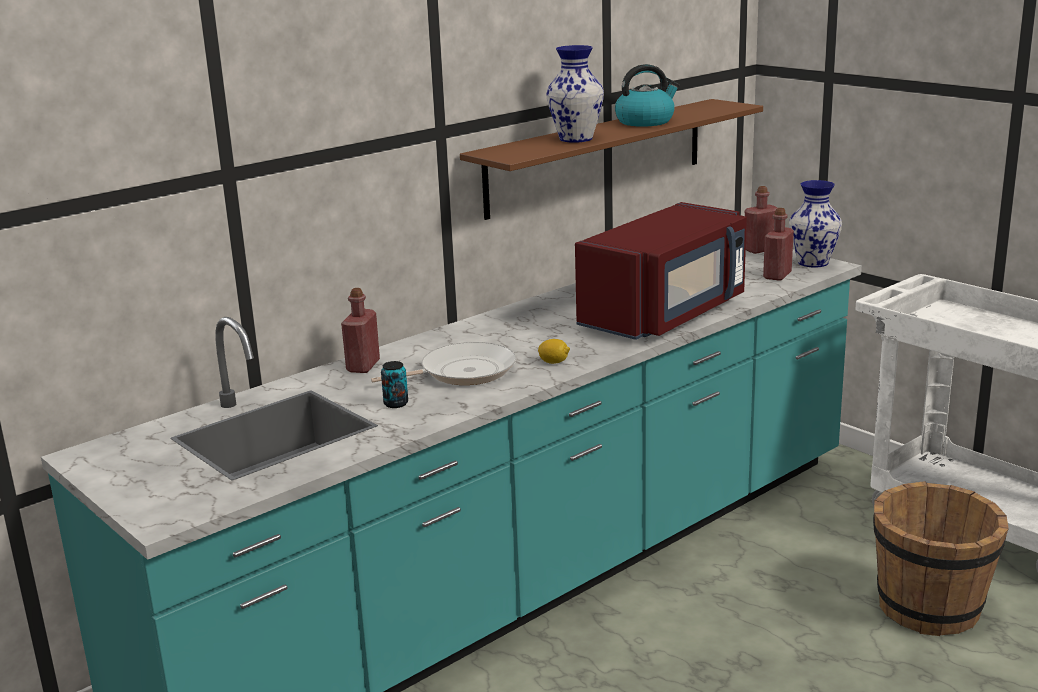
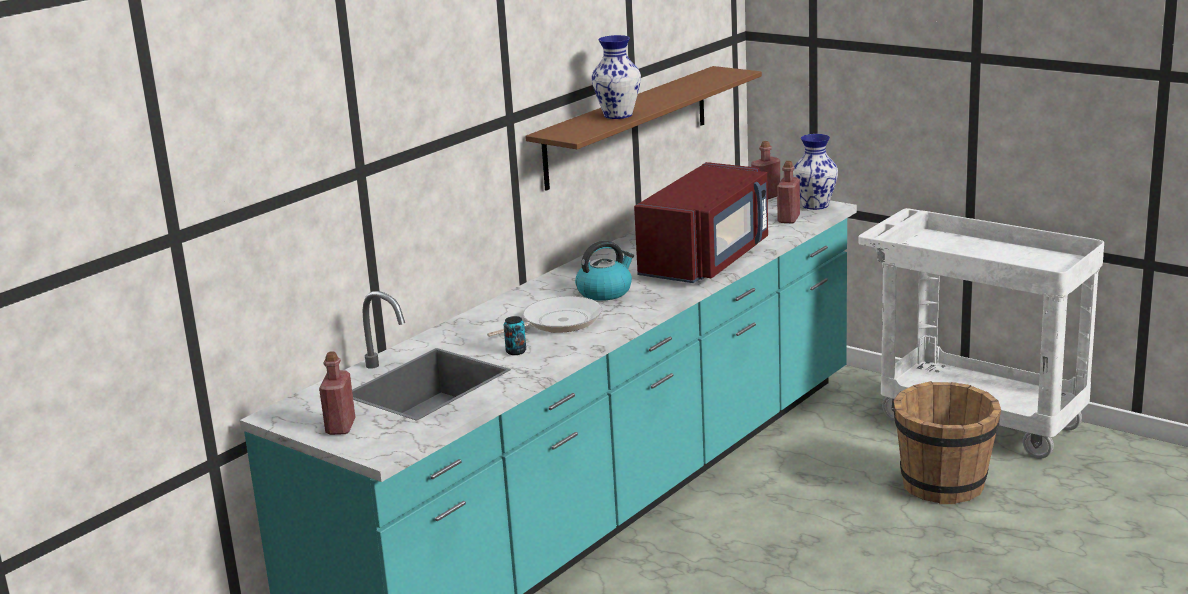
camera: 10 degrees left, 0 degrees up
(363, 366) = (469, 325): red bottle -> red bottle (340, 427)
(554, 362) = (630, 307): lemon -> none
(645, 121) = (668, 94): kettle -> kettle (605, 292)

